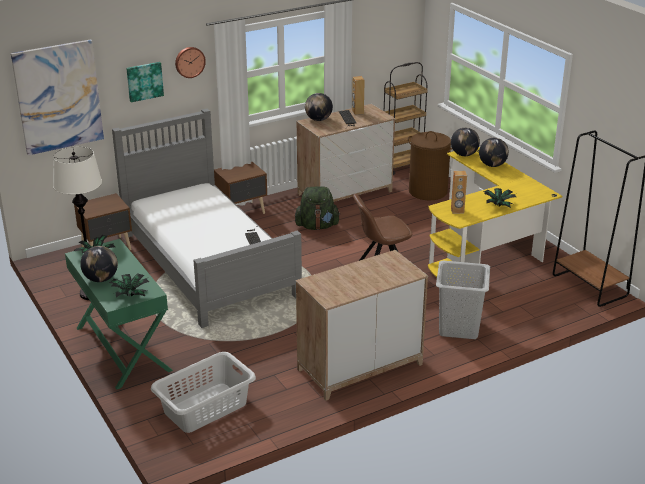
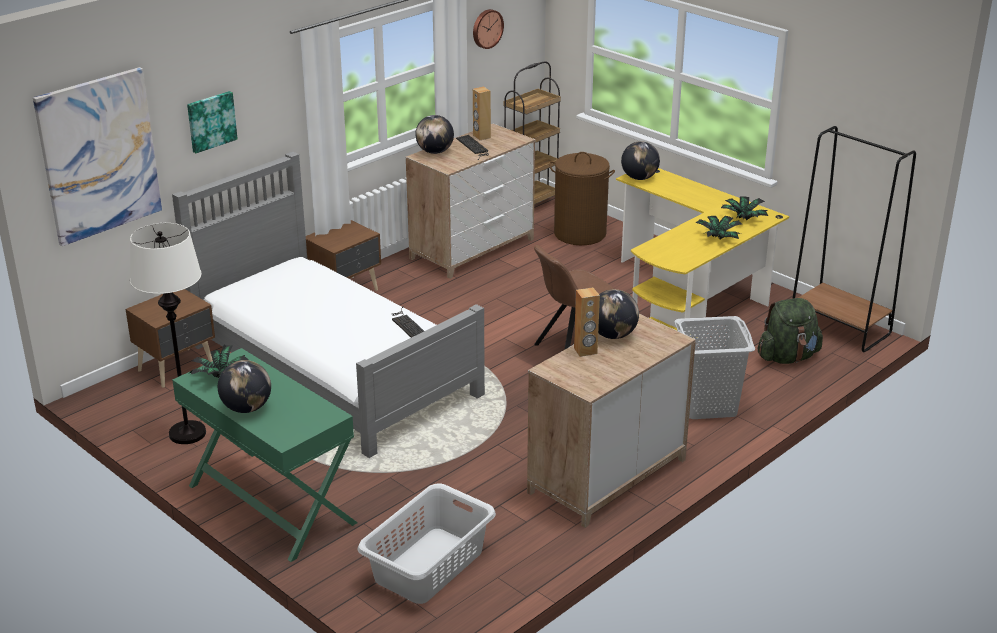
camera: 15 degrees left, 0 degrees up
(130, 294) = (301, 423): potted plant -> potted plant (743, 218)
(189, 62) = (267, 87): wall clock -> wall clock (486, 28)
(317, 226) = (457, 298): green backpack -> green backpack (787, 357)
(457, 211) = (671, 251): brown speaker -> brown speaker (585, 351)
(492, 165) = (682, 187): globe -> globe (613, 335)

